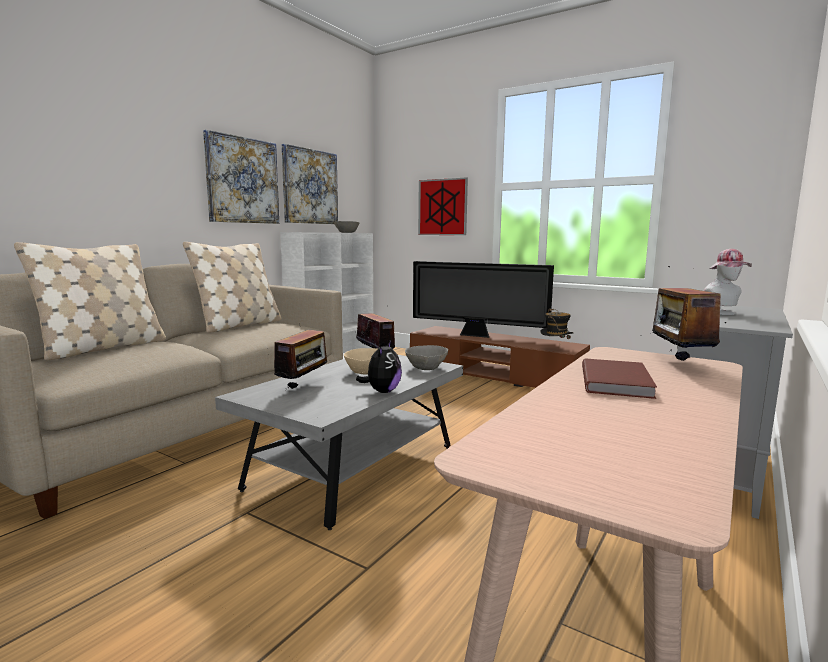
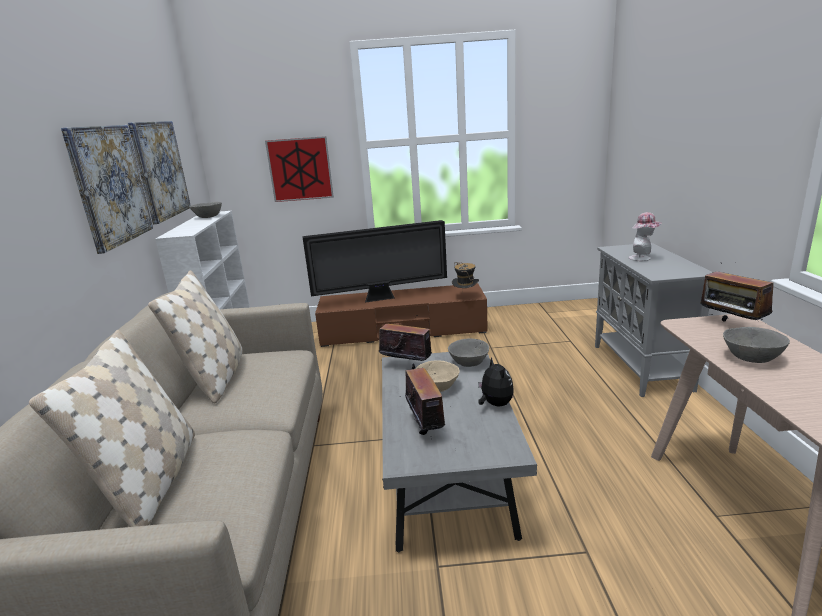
camera: 35 degrees left, 10 degrees up
(617, 381) = (752, 357): brown book -> grey bowl

